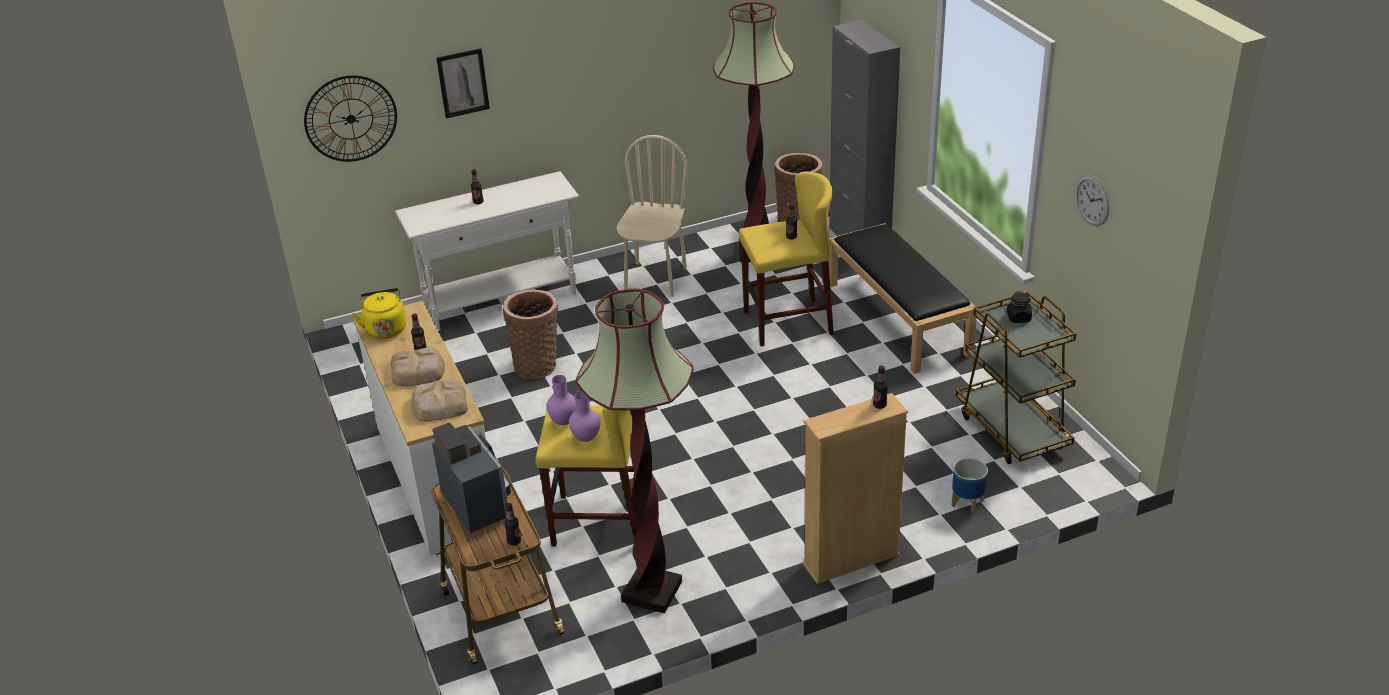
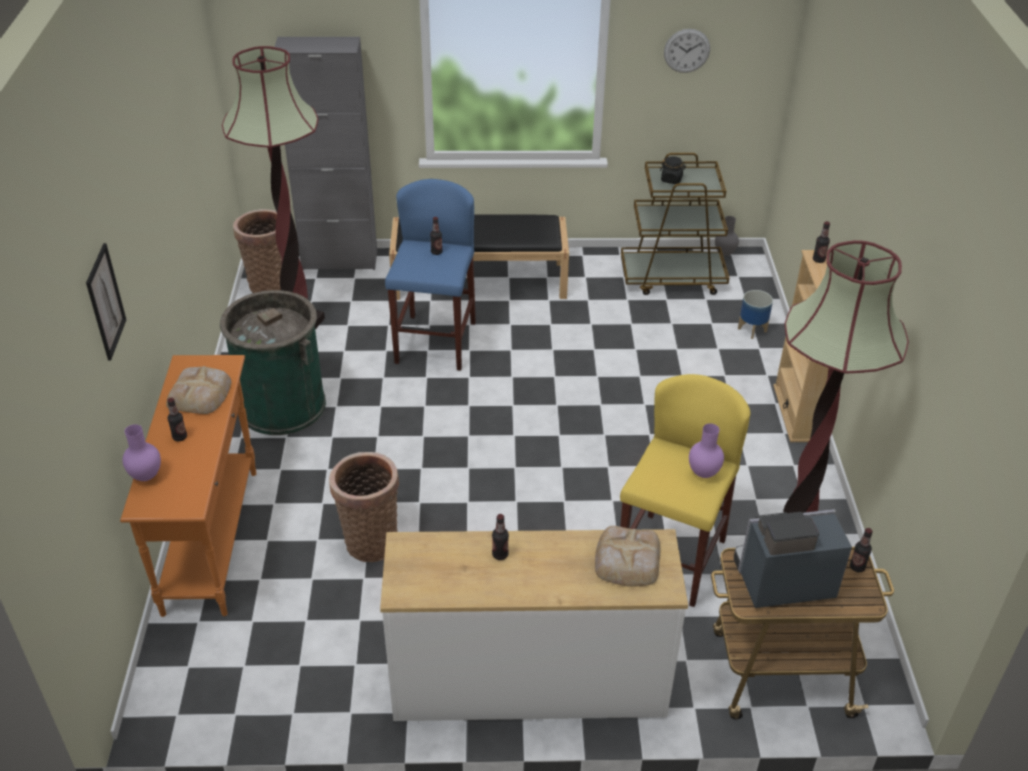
camera: 70 degrees left, 5 degrees up
(351, 118) = (63, 430): wall clock -> none
(385, 328) = (428, 579): yellow kettle -> none
(418, 371) = (546, 565): bread -> bread (201, 394)
(501, 301) = (212, 539): white console table -> orange console table
(564, 422) = (667, 483): purple vase -> purple vase (147, 476)
(655, 279) = (282, 405): beige chair -> green trash can
(787, 323) = (435, 342): yellow stool -> blue stool
(1093, 455) = (724, 253): none -> grey vase

